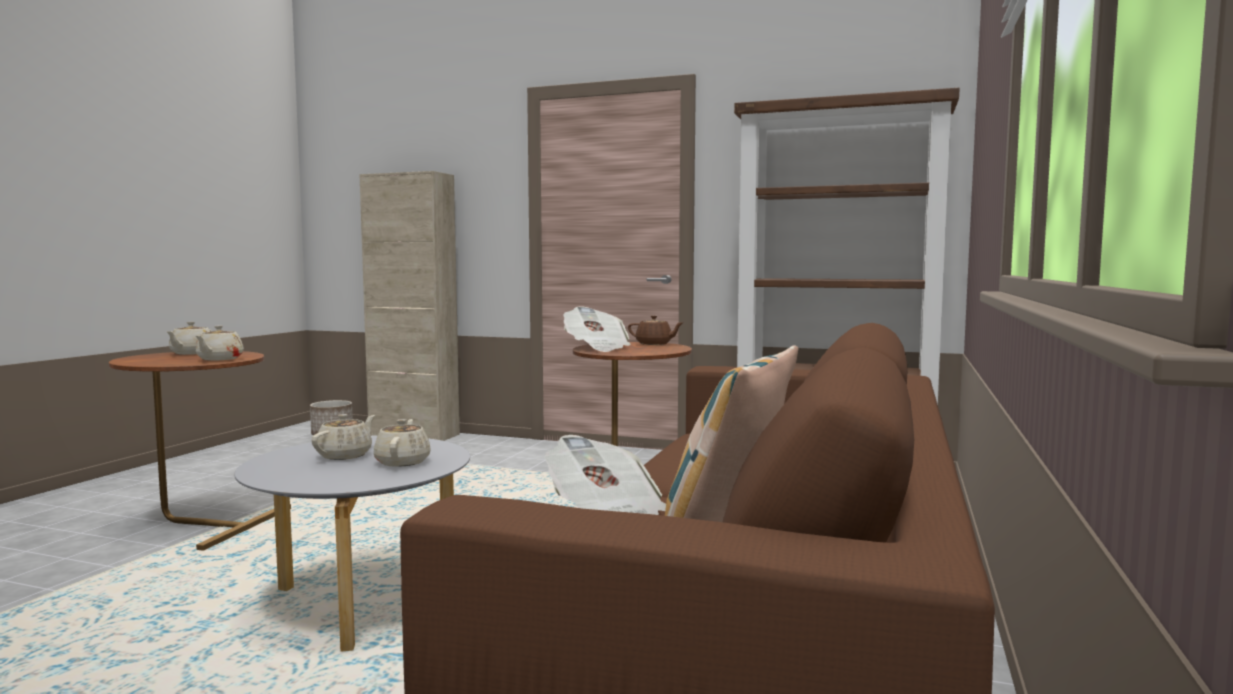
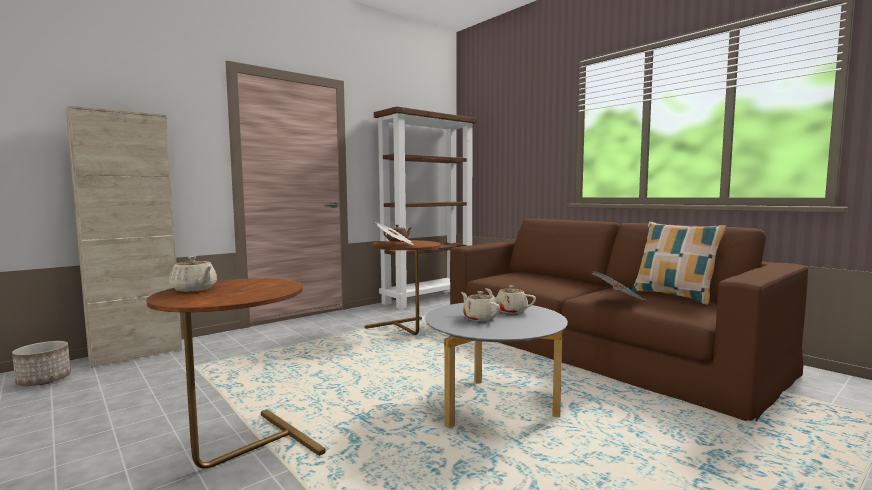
camera: 60 degrees left, 0 degrees up
(219, 359) = (271, 284): beige teapot -> none

